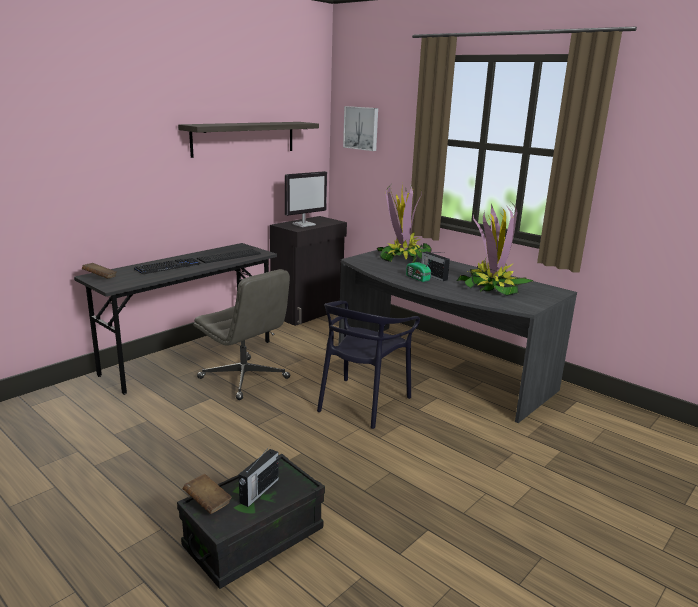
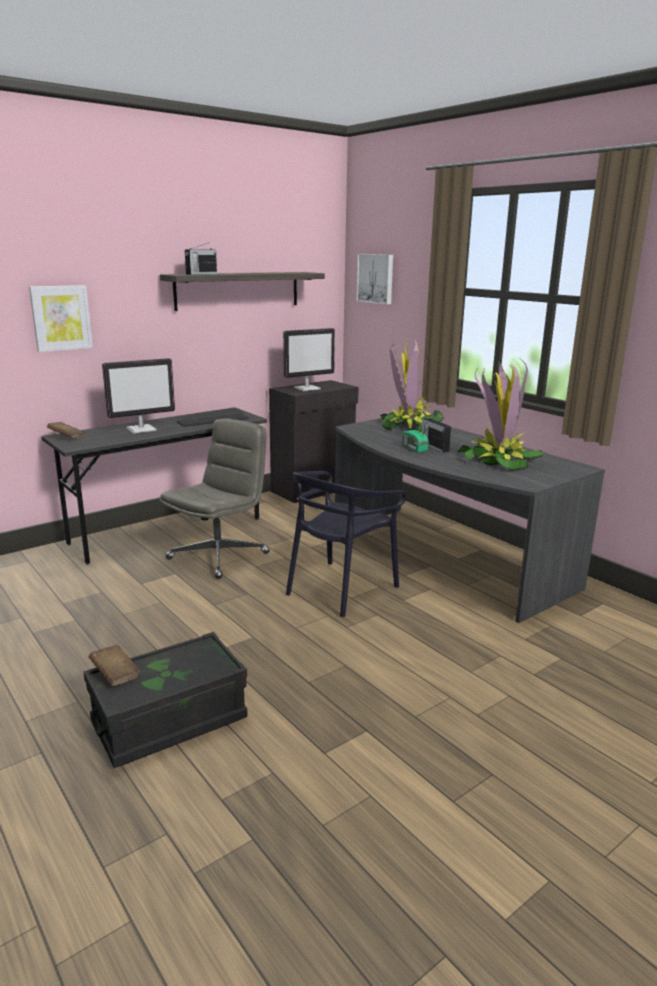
camera: 10 degrees right, 0 degrees up
(91, 165) = (61, 318): none -> picture
(168, 267) = (142, 429): keyboard -> monitor
(245, 378) = (219, 555): grey office chair -> grey office chair turned 105 degrees counterclockwise
(258, 491) = (173, 668): radio -> radio (201, 274)

